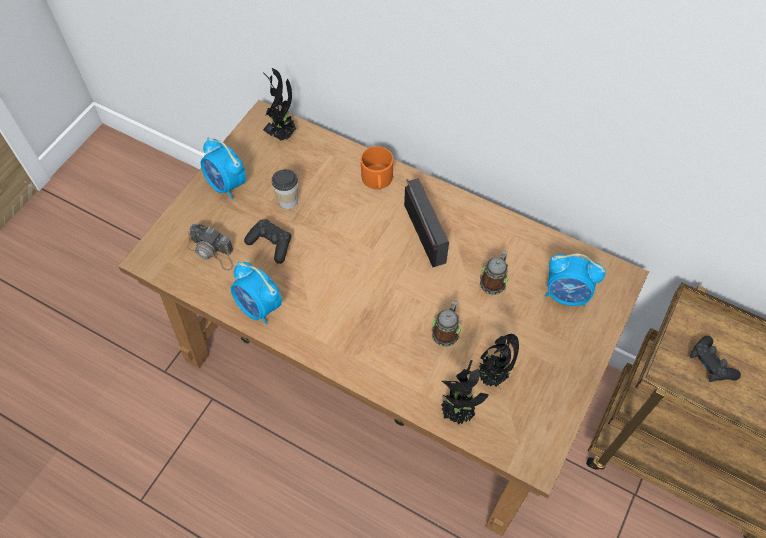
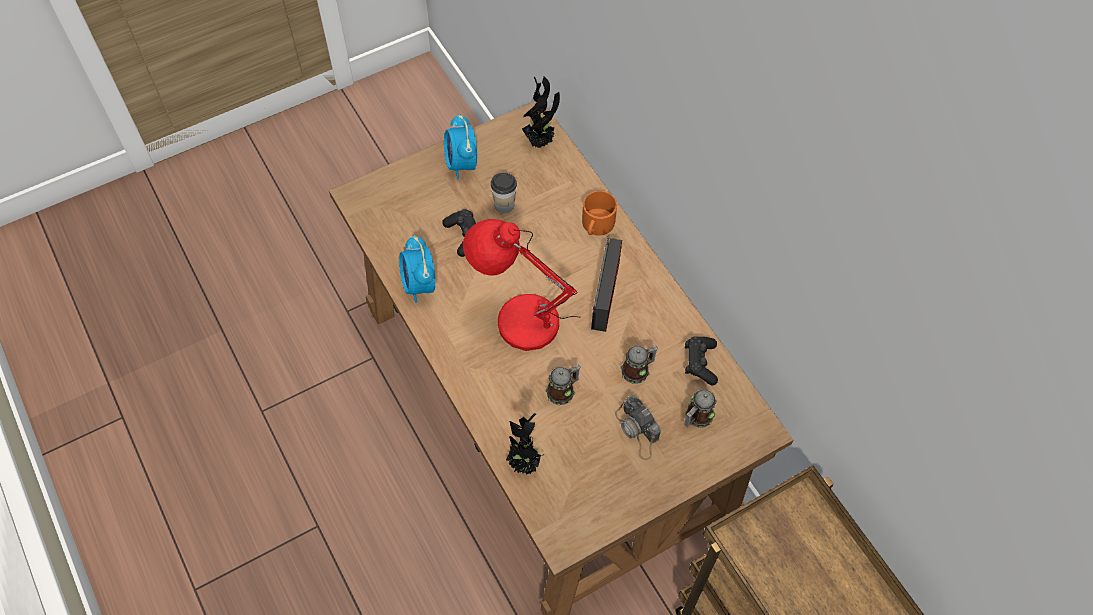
camera: 30 degrees right, 0 degrees up
(212, 251) = (411, 217): camera -> camera (637, 431)
(369, 291) = (520, 320): none -> red table lamp
(492, 377) = (575, 451): potted plant -> none
(566, 294) = (696, 418): alarm clock -> mug
(710, 364) = (789, 554): black game controller -> black game controller (700, 363)

